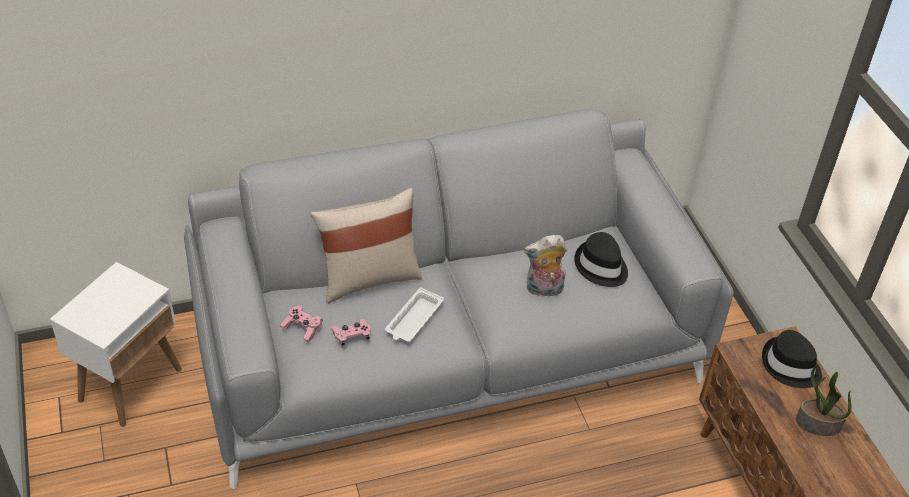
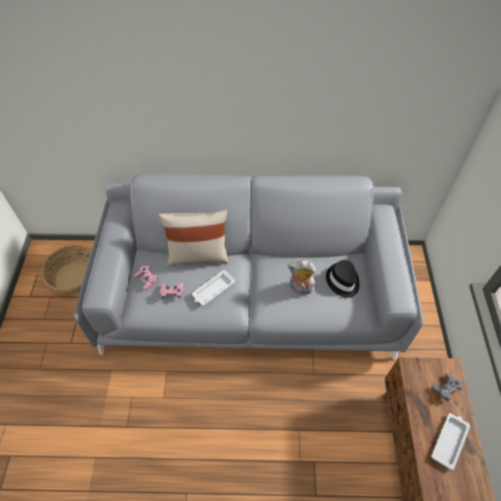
camera: 20 degrees right, 10 degrees up
(131, 384) = (75, 276): white side table -> basket
(790, 366) = (445, 388): black hat -> grey game controller
(817, 424) = (449, 440): potted plant -> white tray

